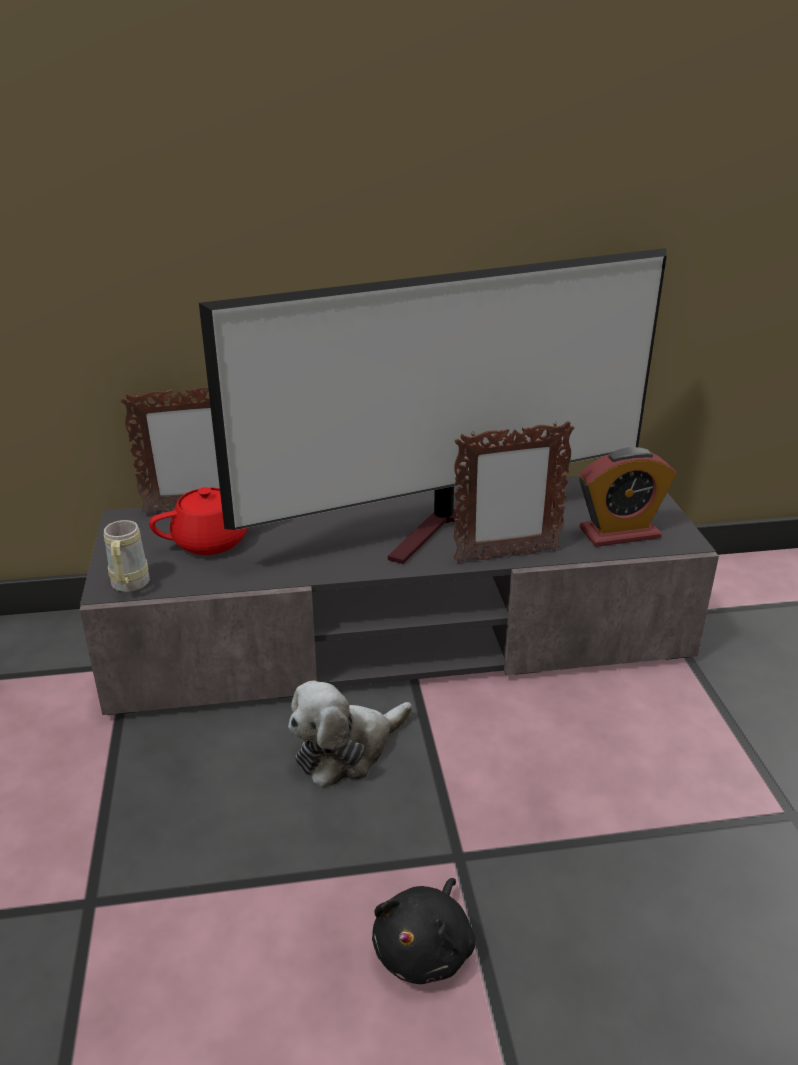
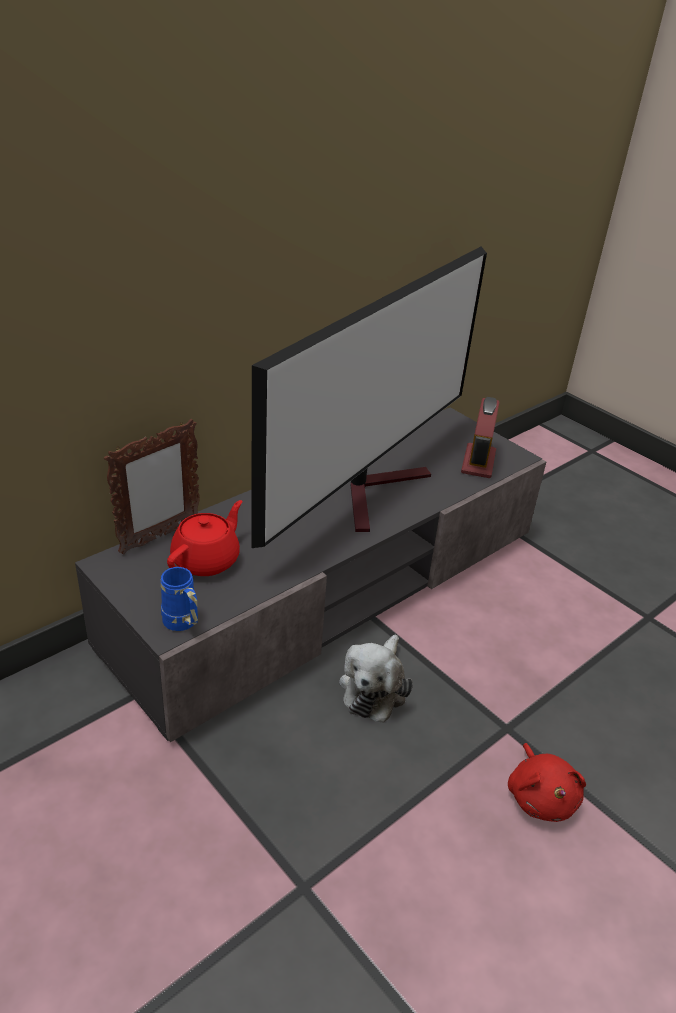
camera: 35 degrees left, 5 degrees up
(129, 587) = (183, 624): beige mug -> blue mug
(425, 949) = (540, 796): black plush toy -> red plush toy
(506, 556) = (428, 502): picture frame -> none
(619, 533) = (478, 462): alarm clock -> alarm clock turned 150 degrees clockwise

